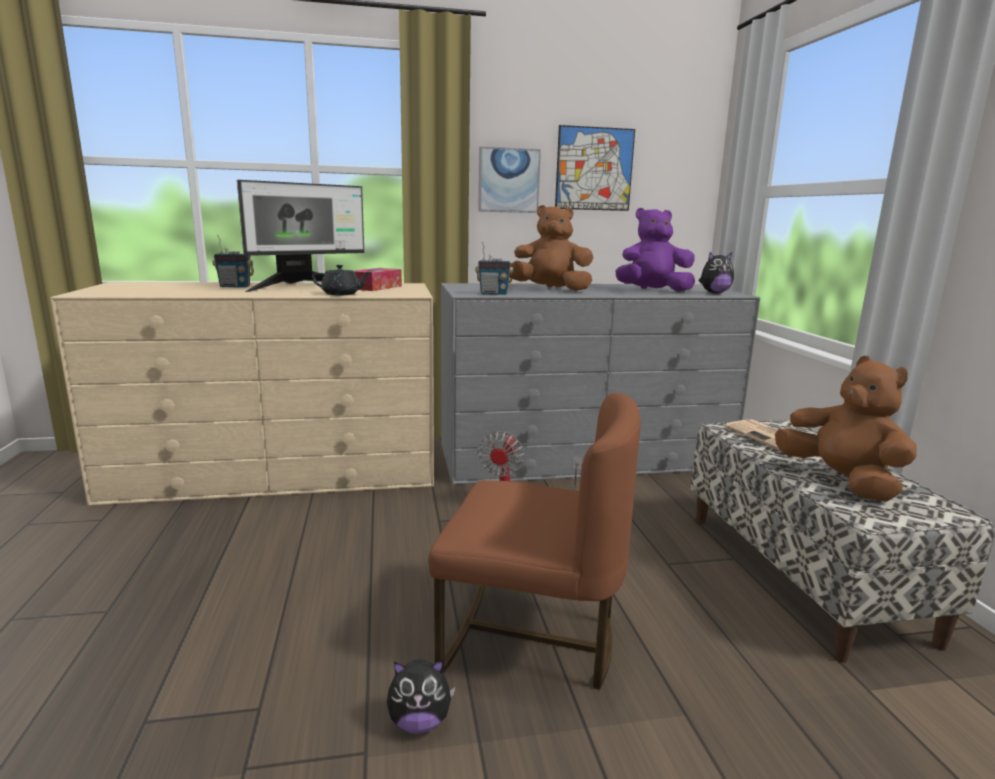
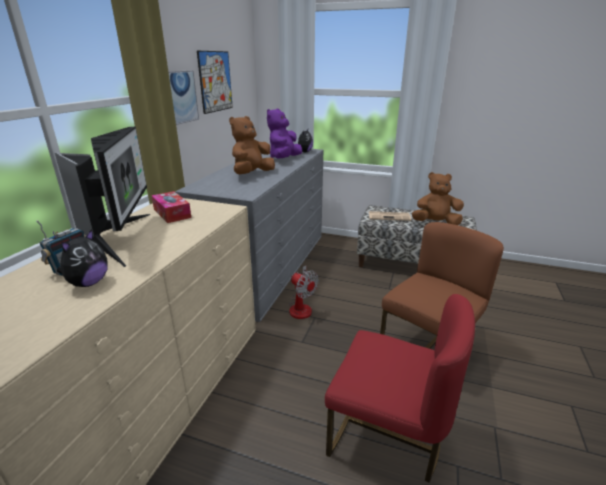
camera: 60 degrees left, 10 degrees up
(296, 626) = (387, 435): none -> red chair
(342, 294) = (196, 230): black teapot -> none
(419, 722) = (478, 402): plush toy -> plush toy (88, 283)
(494, 294) = (254, 189): radio -> none

